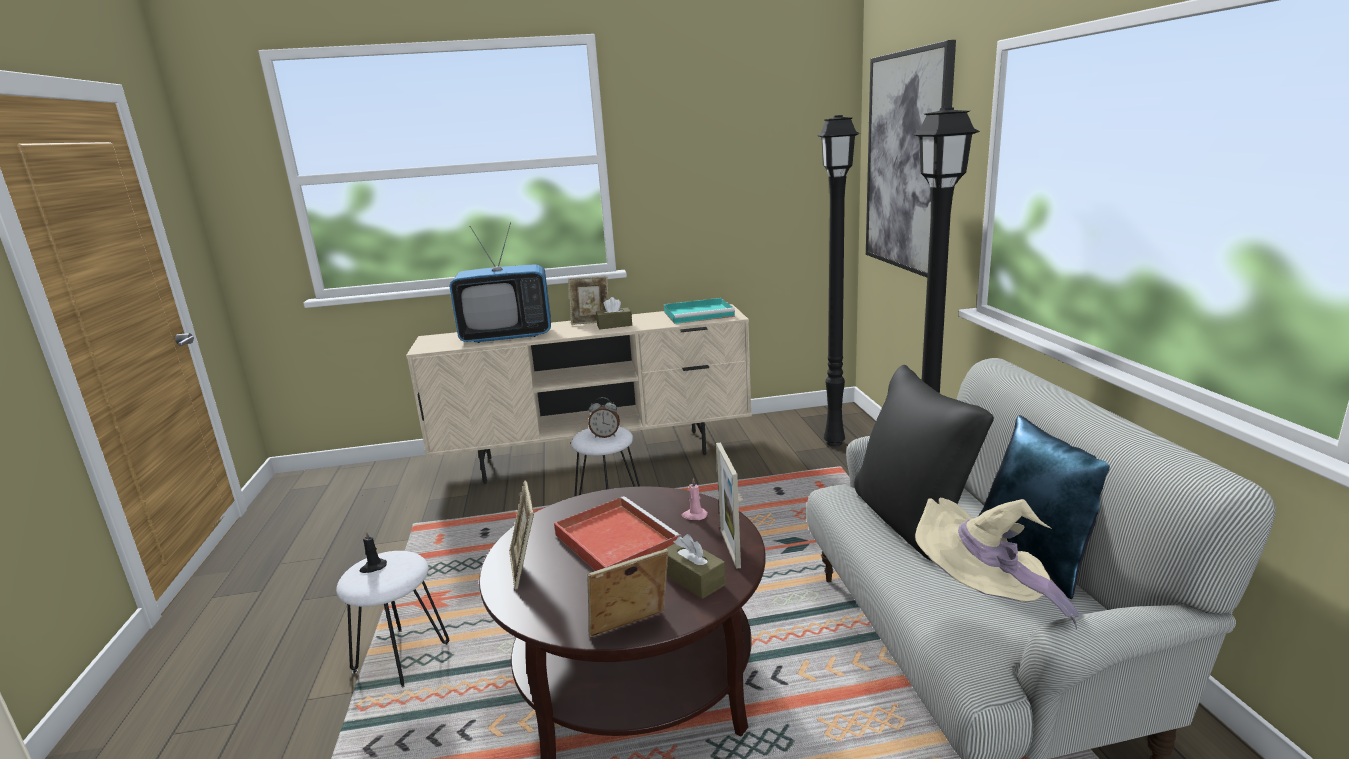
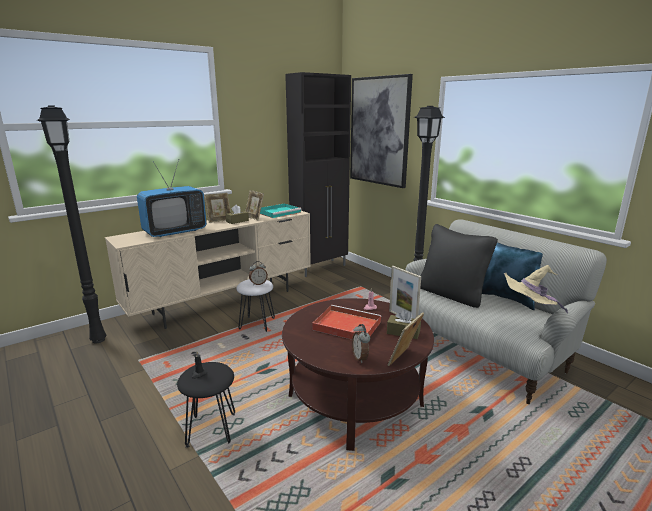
camera: 30 degrees left, 0 degrees up
(402, 657) = (211, 429): white stool -> black stool
(526, 567) = (316, 347): picture frame -> picture frame (254, 217)
(565, 607) = (360, 358): none -> alarm clock
(799, 420) = (320, 268): none -> black cabinet
(835, 442) = (348, 275): black floor lamp -> black floor lamp (99, 339)

